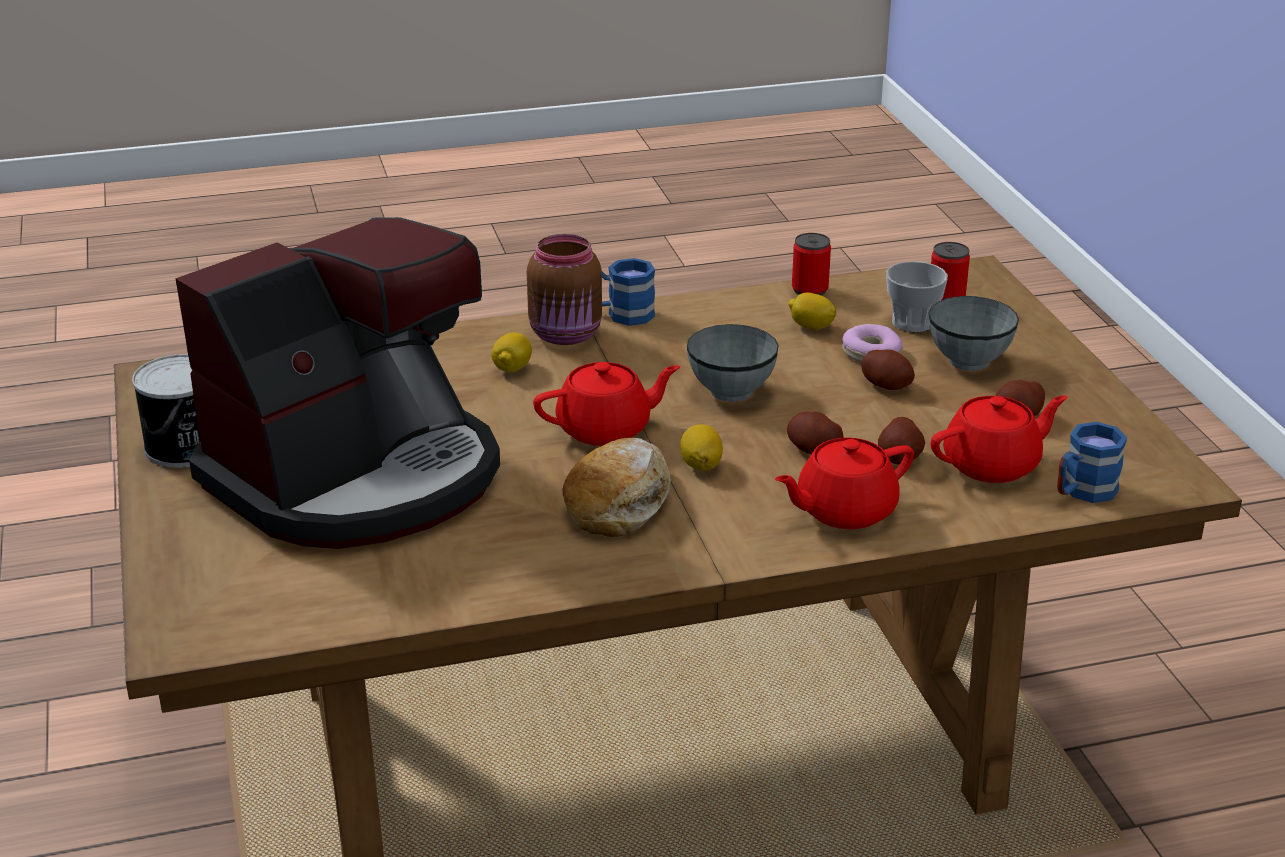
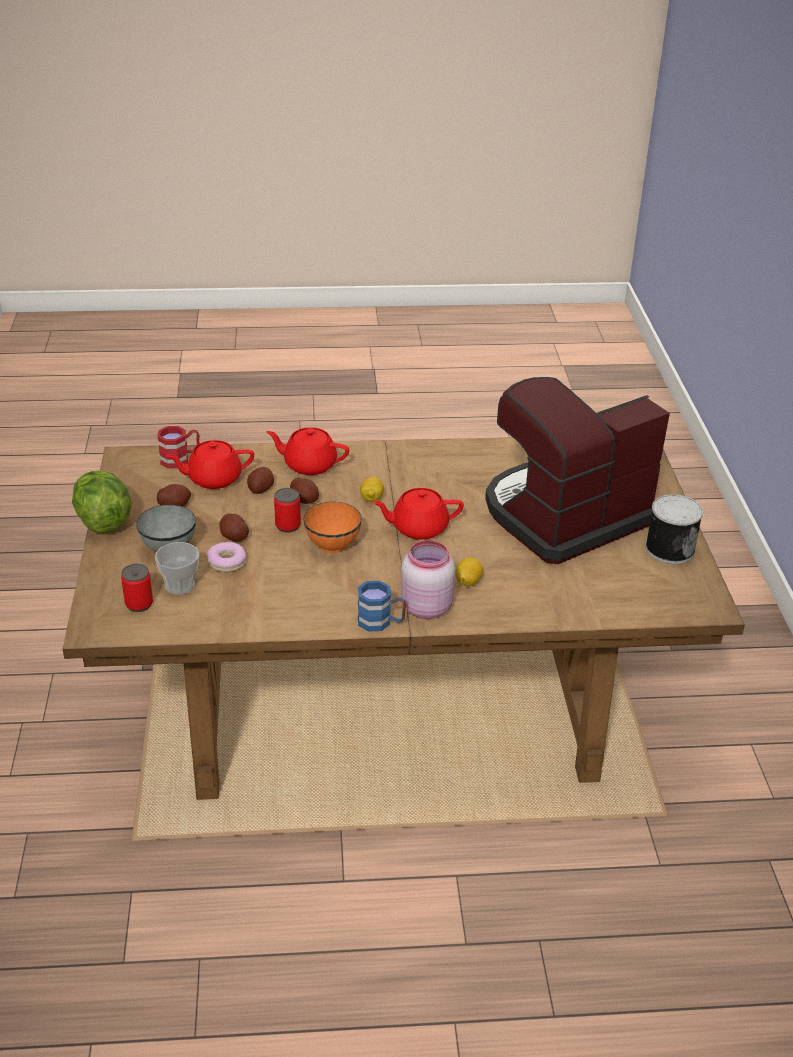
camera: 170 degrees left, 5 degrees up
(567, 335) = (425, 606): brown jar -> pink jar
(619, 502) = (423, 483): bread -> none
(730, 391) = (333, 545): grey bowl -> orange bowl
(809, 290) = (231, 628): can -> can (288, 525)
(811, 327) = (252, 591): lemon -> none
(843, 510) = (309, 465): red teapot -> red teapot turned 150 degrees counterclockwise
(1082, 492) = (180, 459): blue mug -> red mug
(1102, 383) = (103, 520): none -> lettuce

